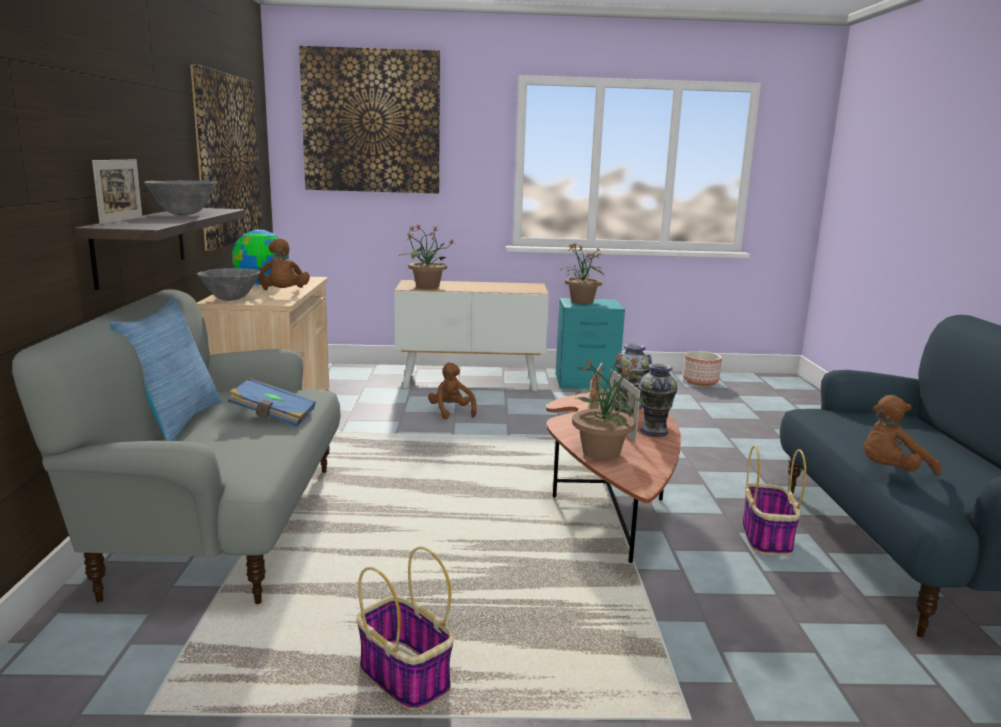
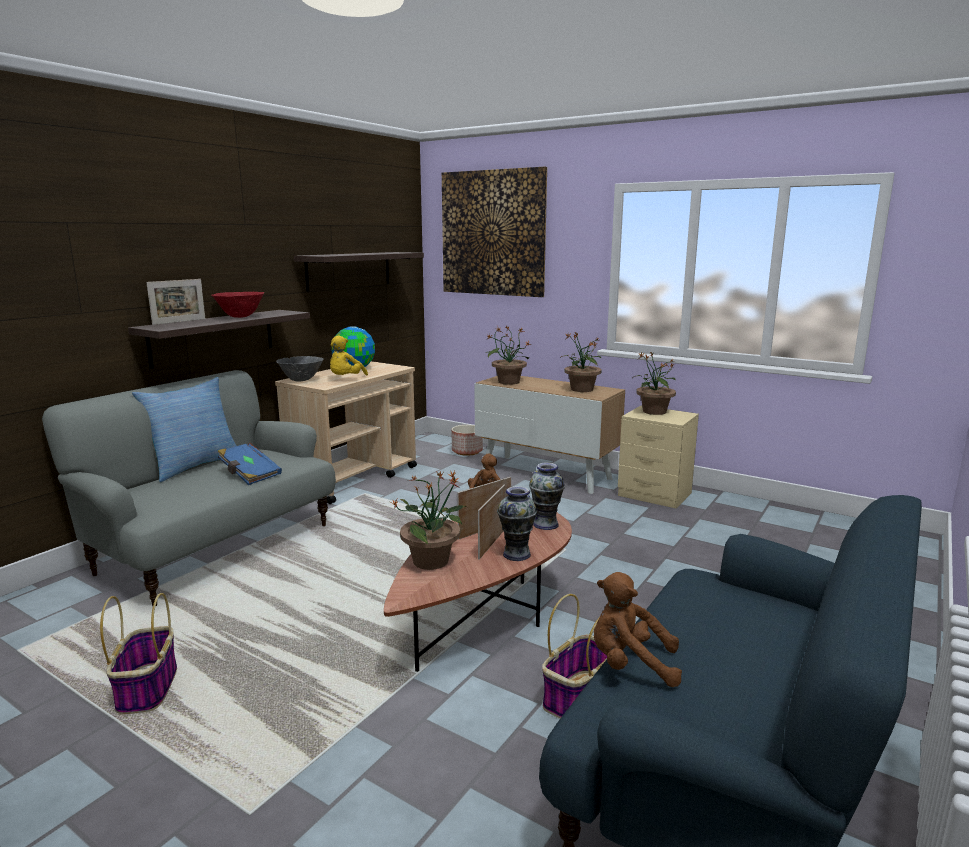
camera: 35 degrees right, 0 degrees up
(184, 214) = (240, 317): grey bowl -> red bowl
(228, 159) = (349, 270): picture -> shelf
(284, 294) = (345, 379): brown plush toy -> yellow plush toy
(510, 287) = (581, 389): none -> potted plant
(587, 382) = (655, 495): turquoise nightstand -> beige nightstand
(700, 381) = (787, 518): planter -> planter (467, 451)

